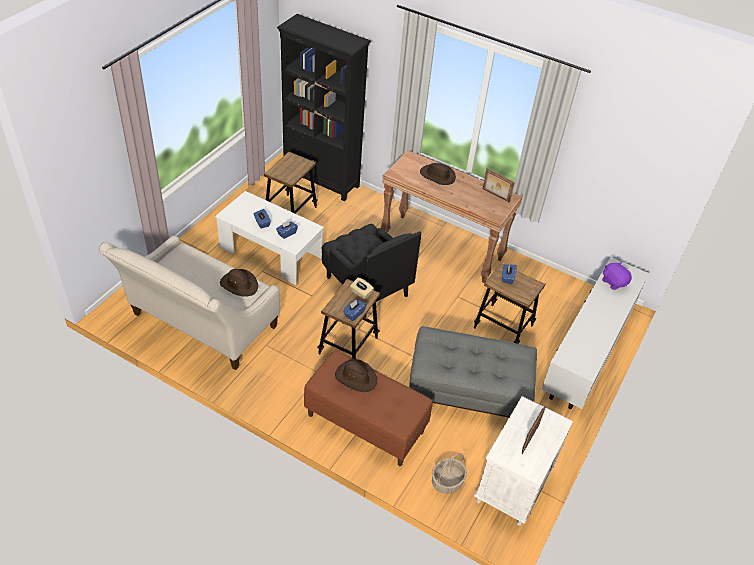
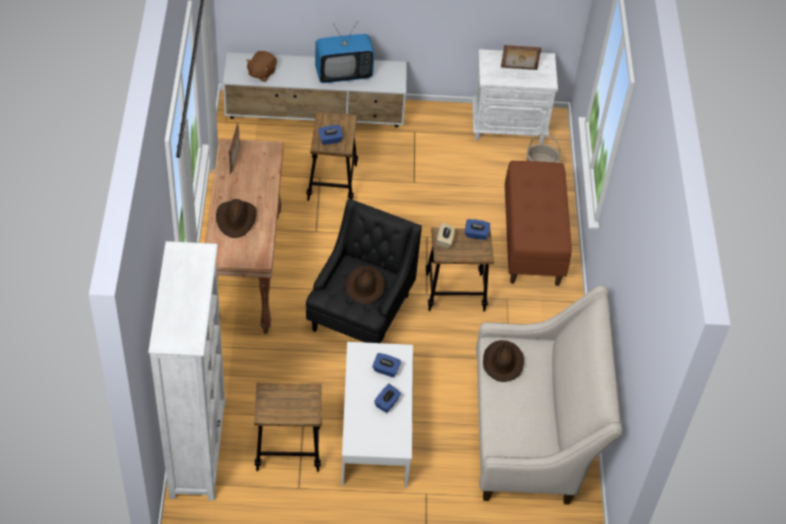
camera: 120 degrees left, 5 degrees up
(321, 180) = (198, 448): black bookcase -> white bookcase
(356, 377) = (532, 219): brown hat -> brown hat (364, 286)
(467, 392) = (437, 183): grey ottoman -> none
(593, 331) = (343, 74): none -> television
(614, 282) = (261, 73): purple plush toy -> brown plush toy

